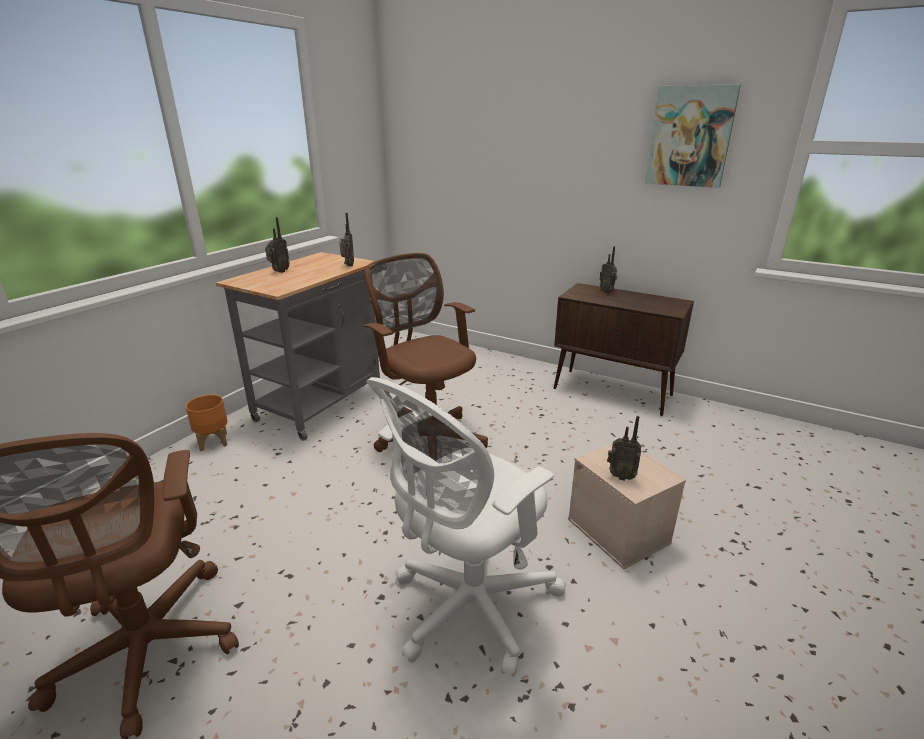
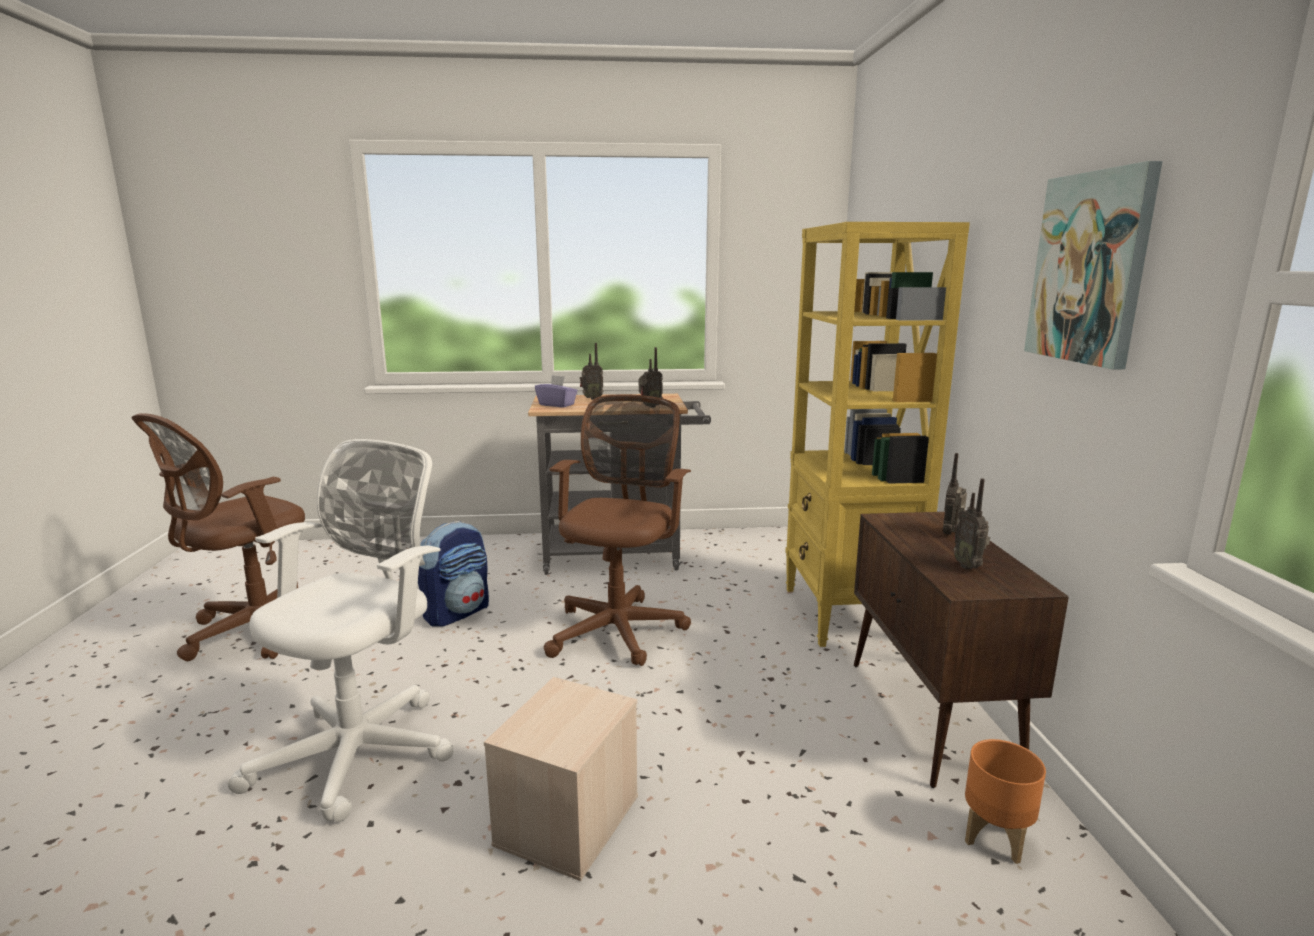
camera: 55 degrees right, 10 degrees down
(214, 442) = (503, 545): orange planter -> orange planter (996, 838)
(274, 284) = (557, 405): none -> purple tissue box
(305, 502) = (457, 612): none -> backpack
(467, 608) = (363, 749): white office chair -> white office chair turned 105 degrees clockwise
(504, 368) = (847, 615): none -> yellow bookcase
(620, 476) = (538, 717): radio -> radio (968, 566)

